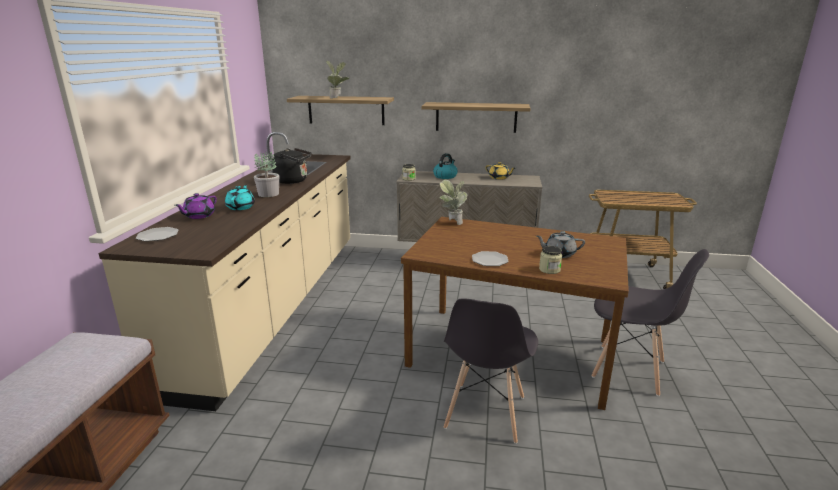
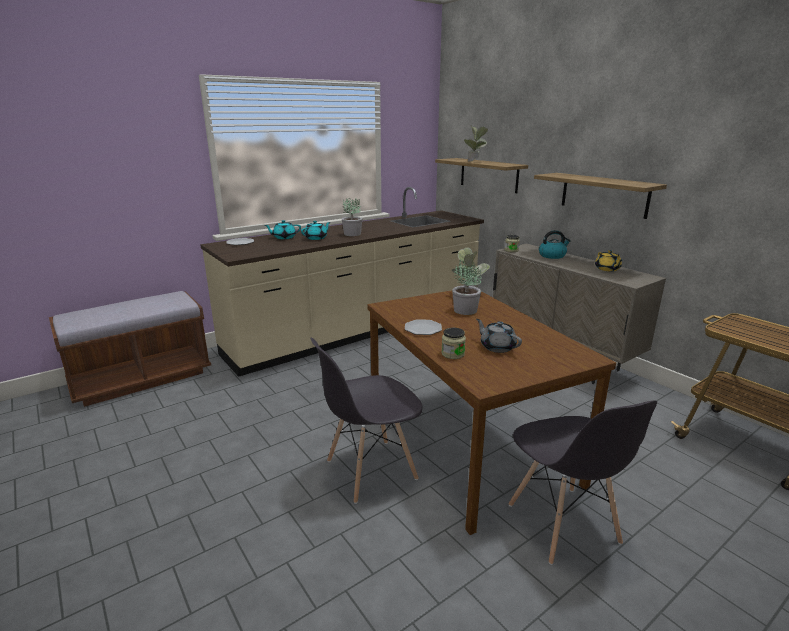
camera: 45 degrees right, 0 degrees up
(199, 216) = (284, 237): purple teapot -> turquoise teapot
(293, 181) = (390, 229): black kettle -> none
(481, 236) = (464, 310): none -> potted plant

